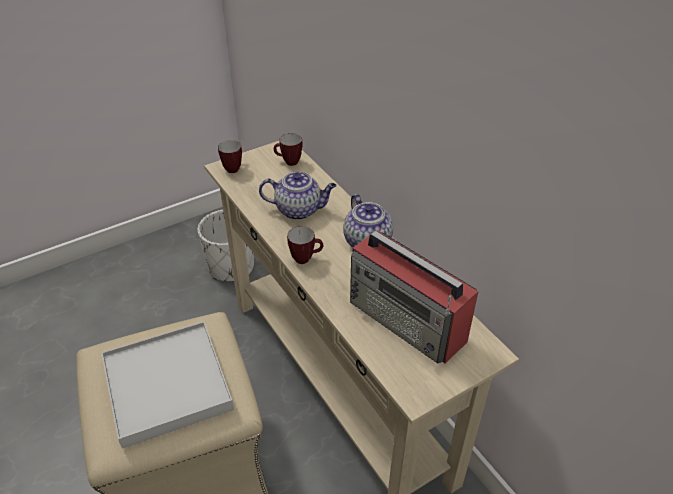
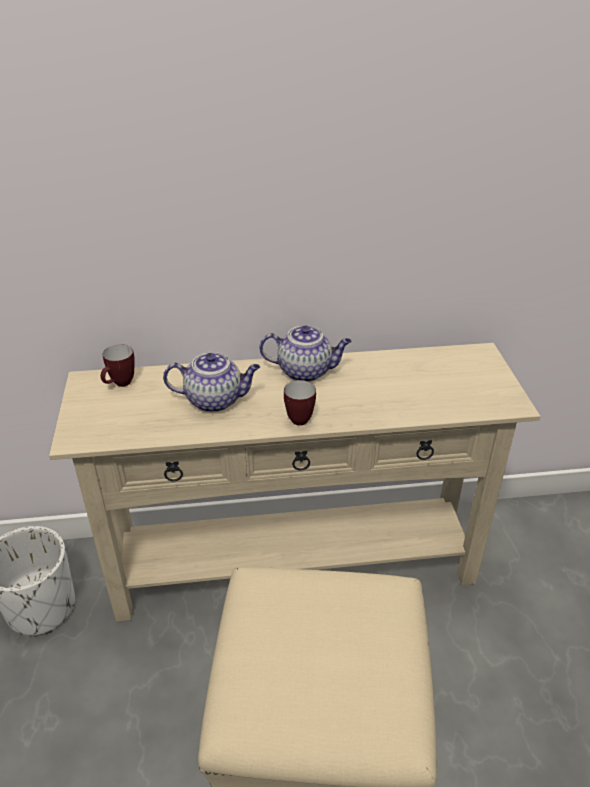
camera: 65 degrees left, 5 degrees down
(167, 385) = (337, 646): white tray -> none
(234, 168) = (85, 430): mug -> none
(299, 210) = (215, 400): teapot -> teapot turned 60 degrees clockwise
(408, 321) = (426, 381): radio -> none

